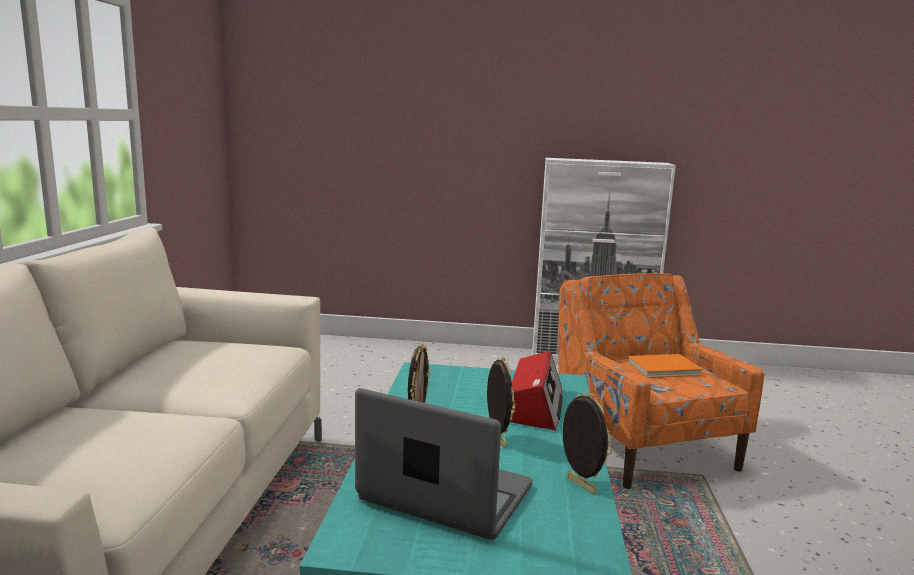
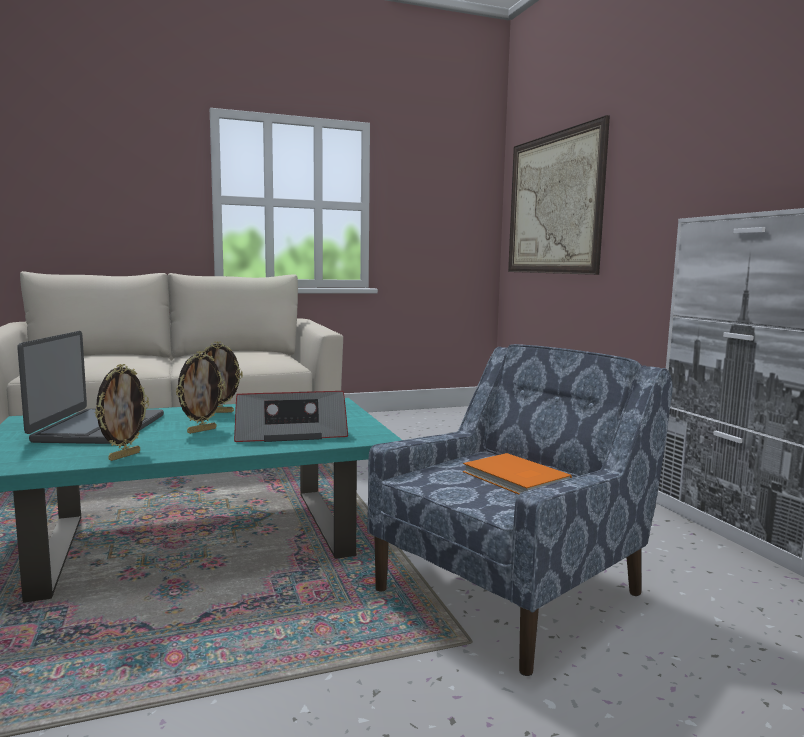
camera: 65 degrees right, 5 degrees down
(331, 118) = (553, 204): none -> picture
(642, 445) = (512, 591): orange armchair -> blue armchair

